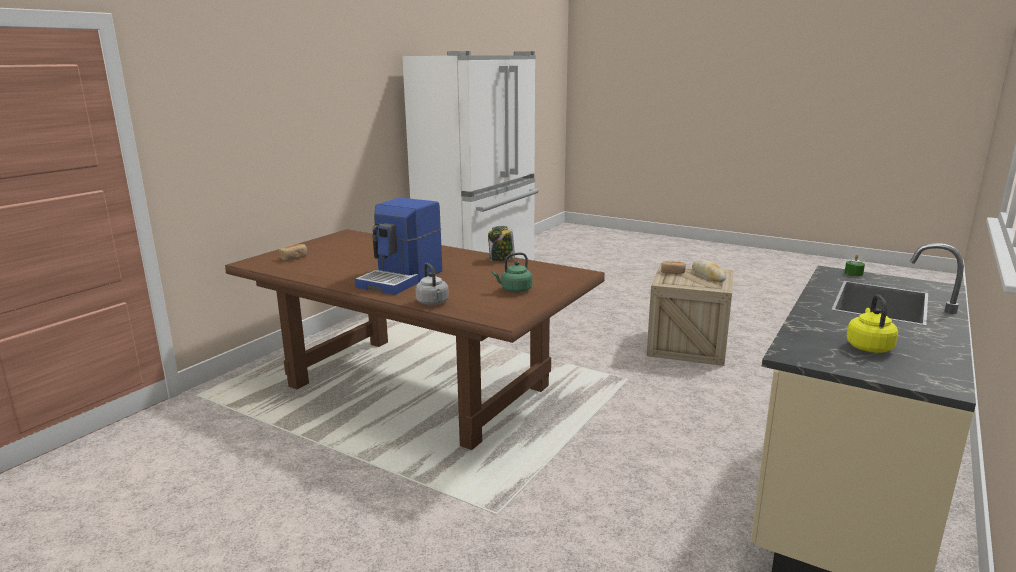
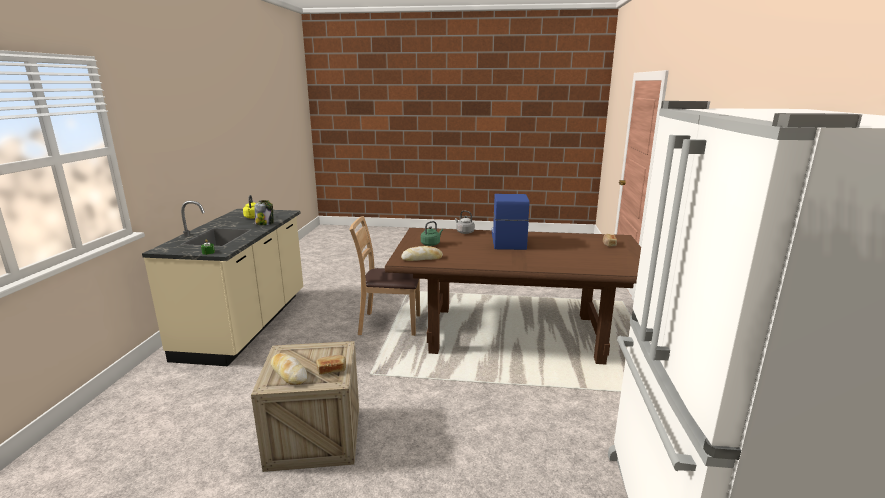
camera: 155 degrees right, 0 degrees up
(501, 259) = (470, 264): jar -> jar (265, 223)
(550, 272) = (422, 258): none -> bread
(578, 439) = (389, 324): none -> brown chair

